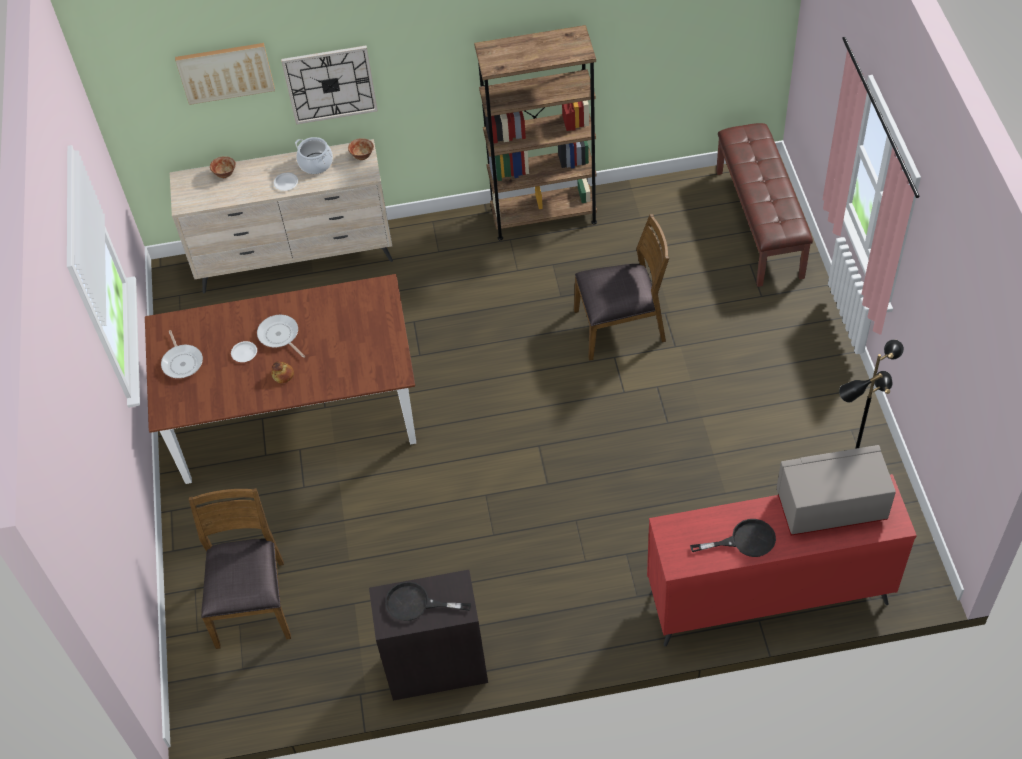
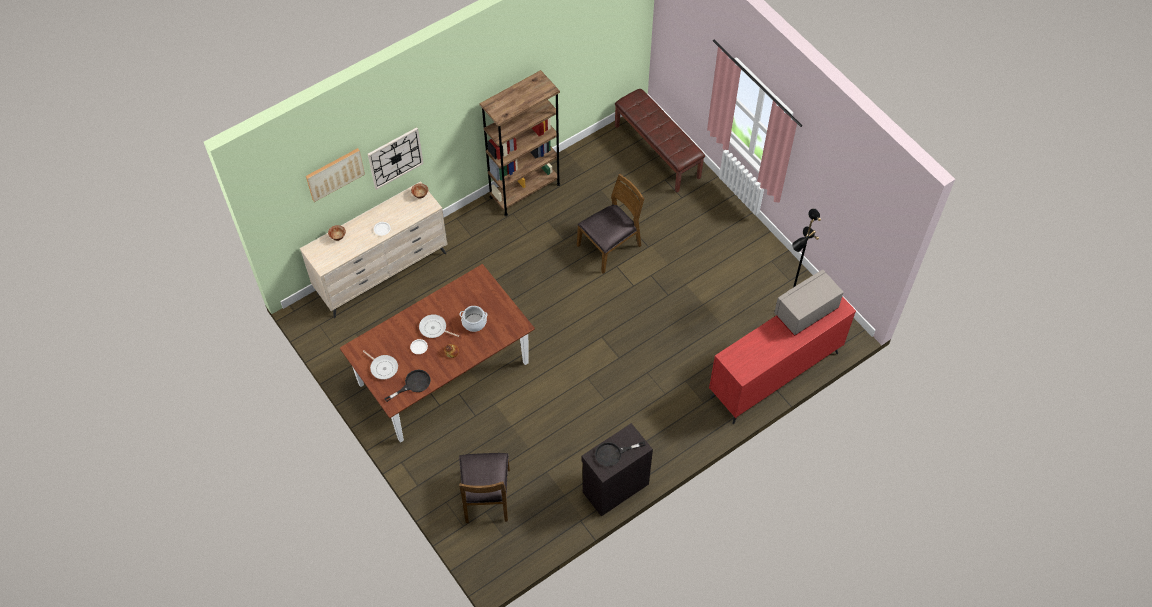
camera: 30 degrees left, 5 degrees up
(252, 603) = (486, 496): brown chair -> brown chair turned 150 degrees counterclockwise
(316, 164) = (393, 210): cooking pot -> cooking pot (474, 322)
(744, 541) = (771, 348): black frying pan -> black frying pan (413, 384)

